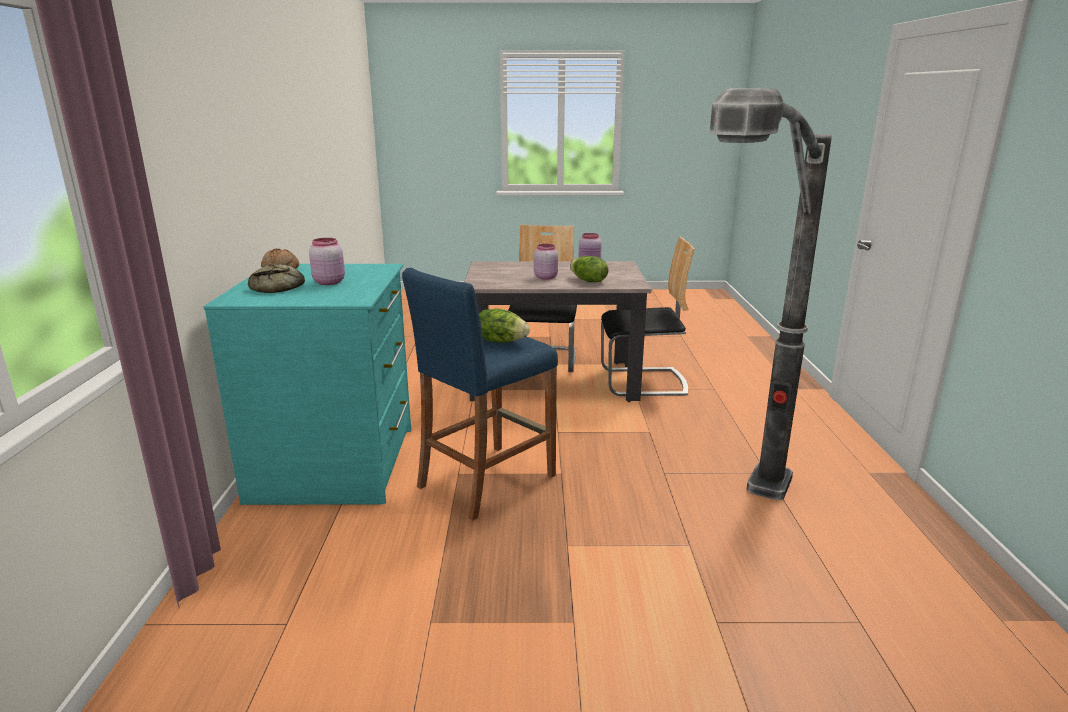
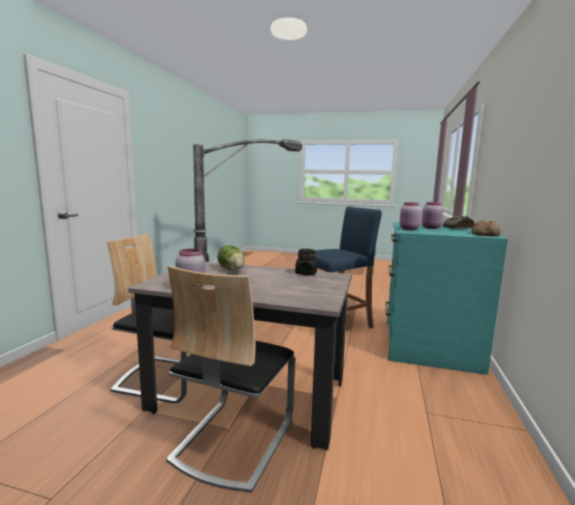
camera: 165 degrees left, 10 degrees down
(500, 341) = (329, 251): lettuce -> none
(510, 284) = (306, 273): none -> black jar
(545, 277) = (265, 276): pink jar -> pink jar (409, 229)

